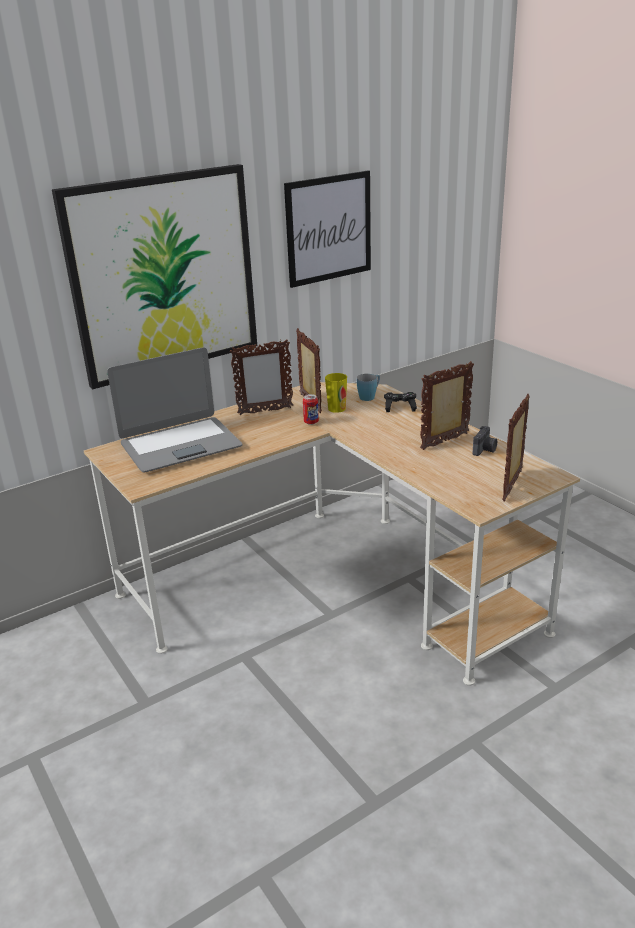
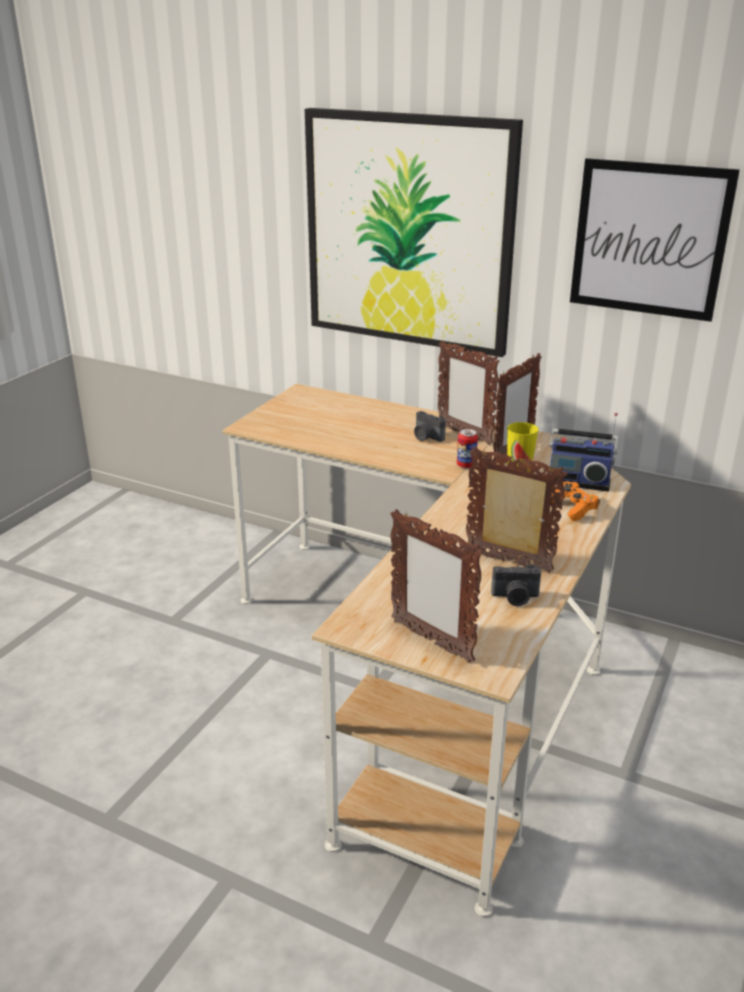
camera: 60 degrees right, 0 degrees up
(180, 445) = (343, 418): laptop -> none
(253, 424) = (426, 437): none -> camera
(369, 396) = (578, 481): blue mug -> radio
(400, 407) = (571, 508): black game controller -> orange game controller
(513, 486) = (431, 641): picture frame -> picture frame turned 135 degrees counterclockwise

